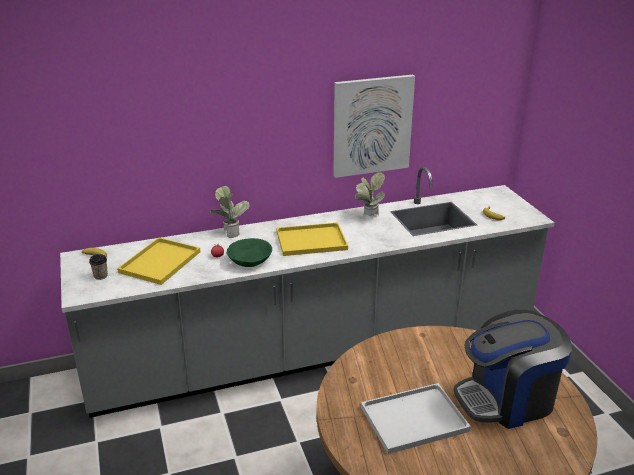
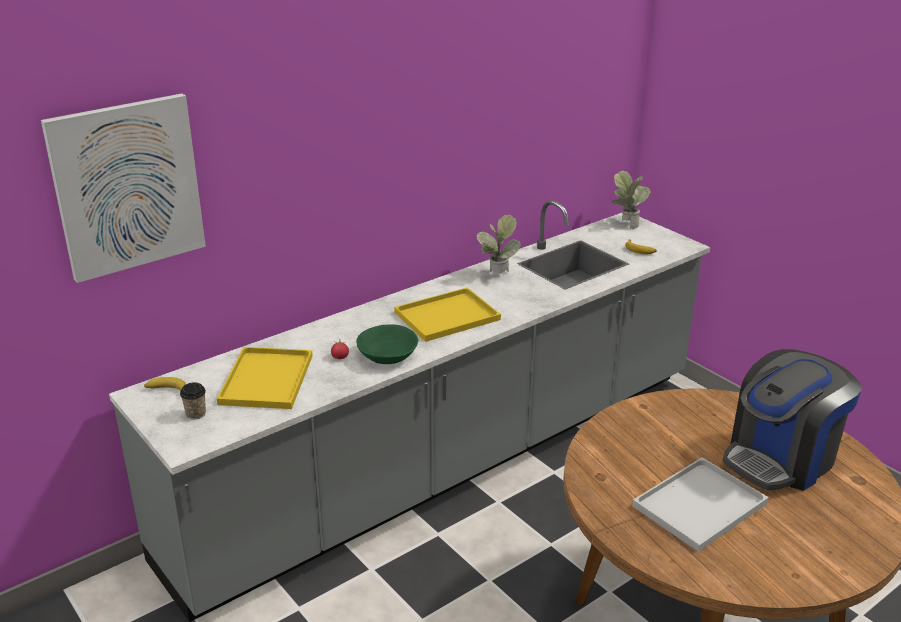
camera: 20 degrees left, 0 degrees up
(230, 232) = (333, 324): potted plant -> potted plant (626, 224)
(372, 125) = (486, 155): picture -> picture (127, 186)

